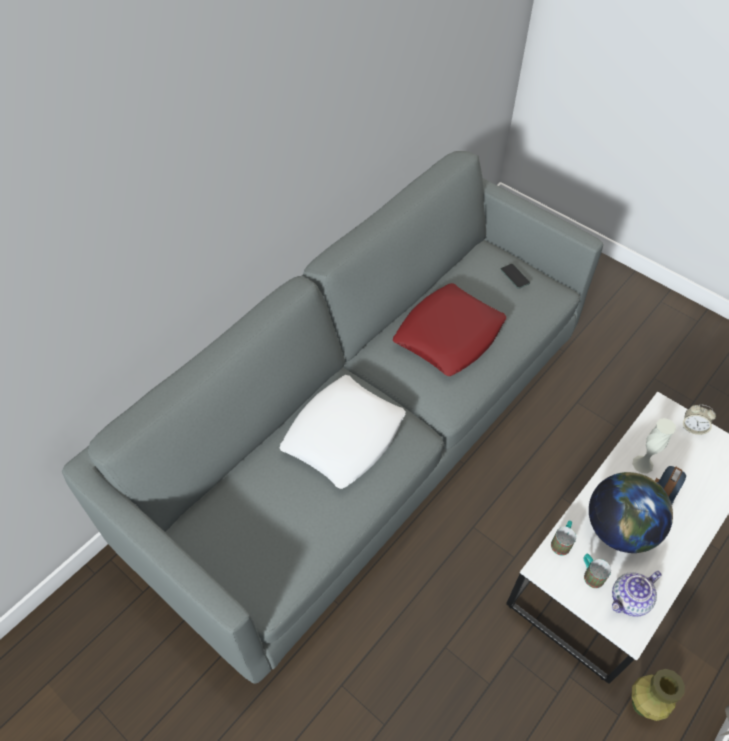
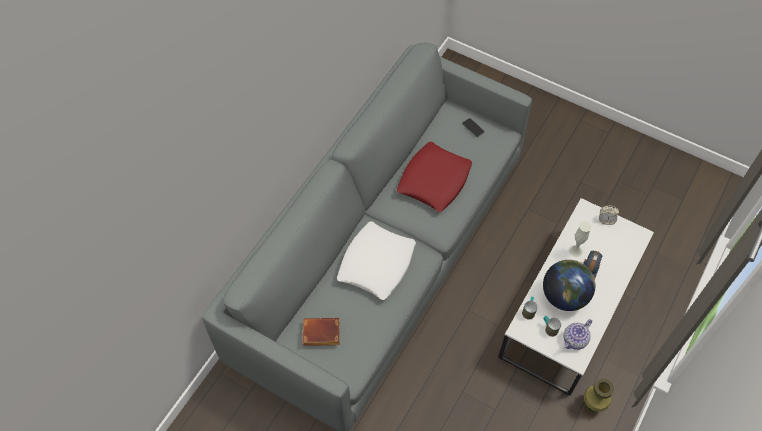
camera: 10 degrees left, 5 degrees up
(237, 526) = (320, 334): none -> brown book

